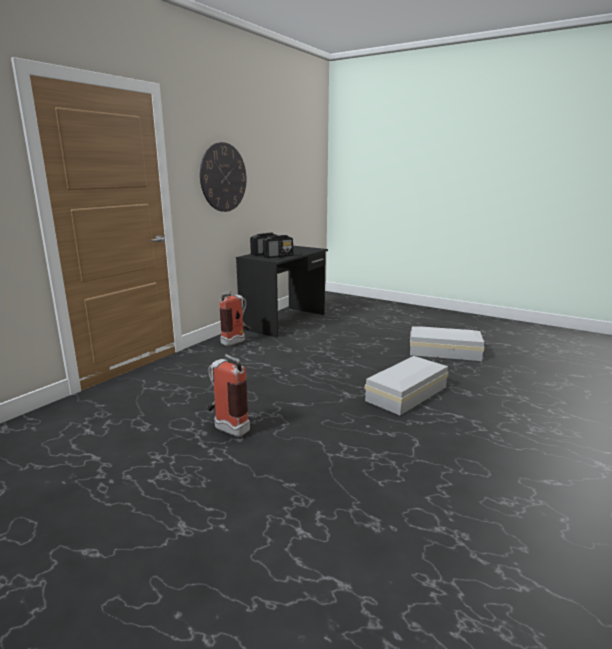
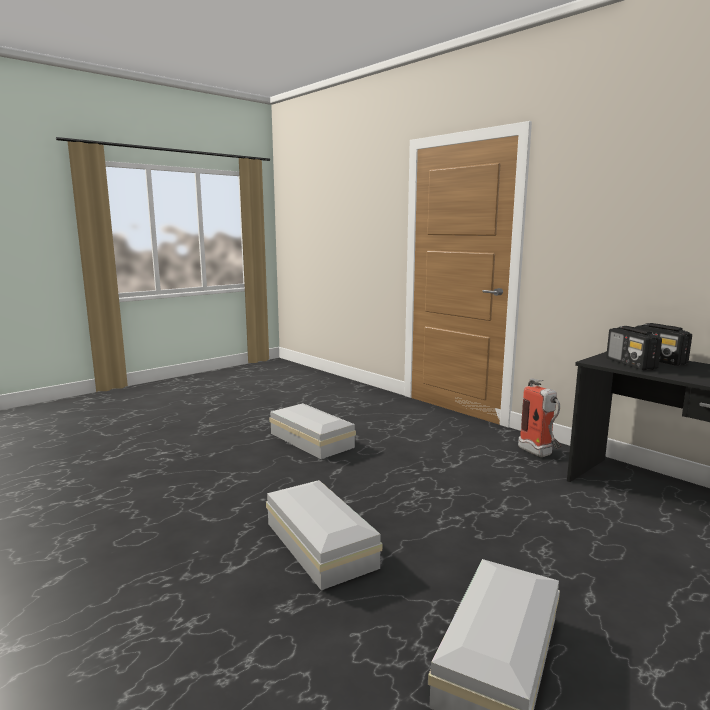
camera: 105 degrees right, 5 degrees down
(223, 177) = (621, 227): wall clock -> none
(227, 428) = (311, 439): fire extinguisher -> white storage box

